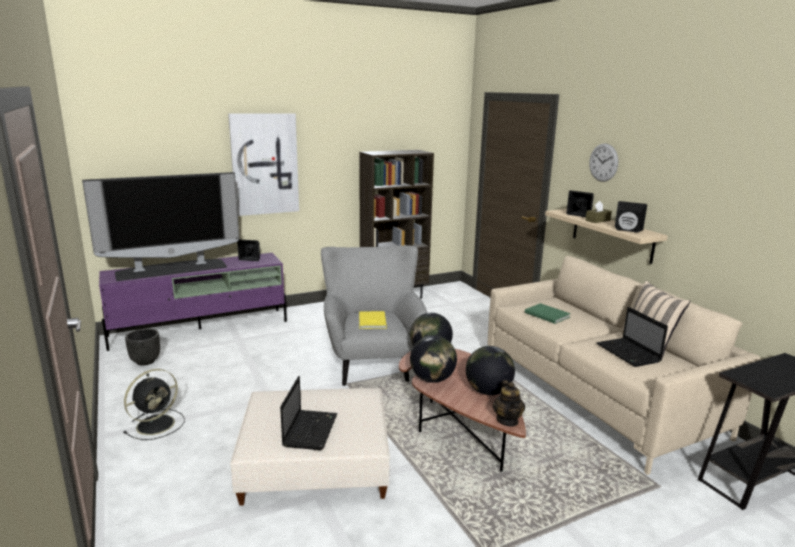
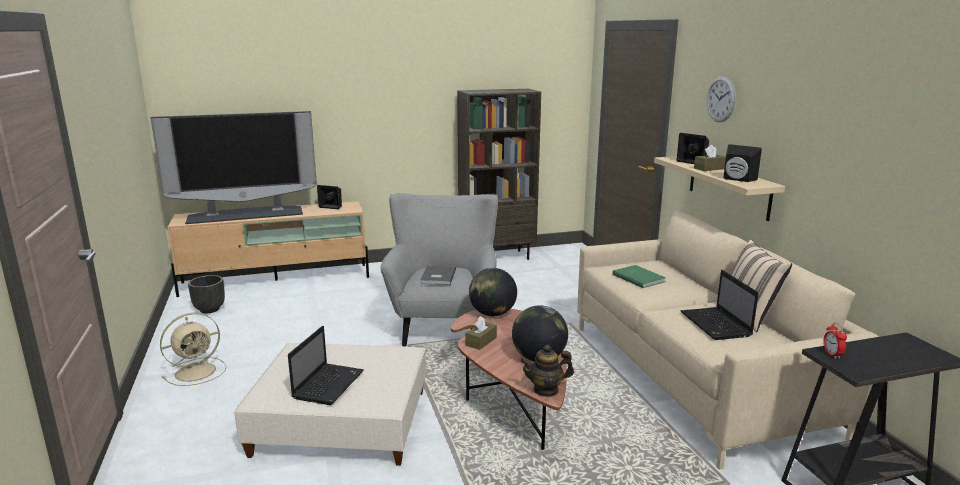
camera: 10 degrees right, 0 degrees up
(157, 424) = (197, 371): black fan -> beige fan
(201, 328) = (277, 280): purple tv stand -> beige tv stand
(264, 164) = (349, 103): picture -> none
(371, 321) = (437, 277): yellow book -> grey book
(432, 379) = (481, 341): globe -> brown tissue box
(507, 420) = (546, 390): teapot -> teapot turned 75 degrees clockwise
(744, 376) = (832, 355): none -> alarm clock

